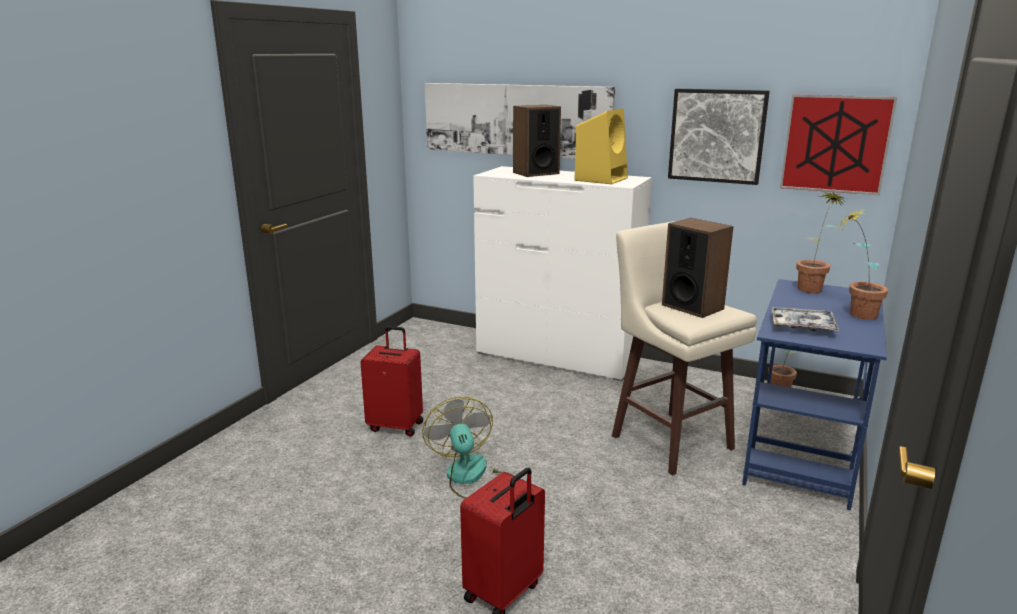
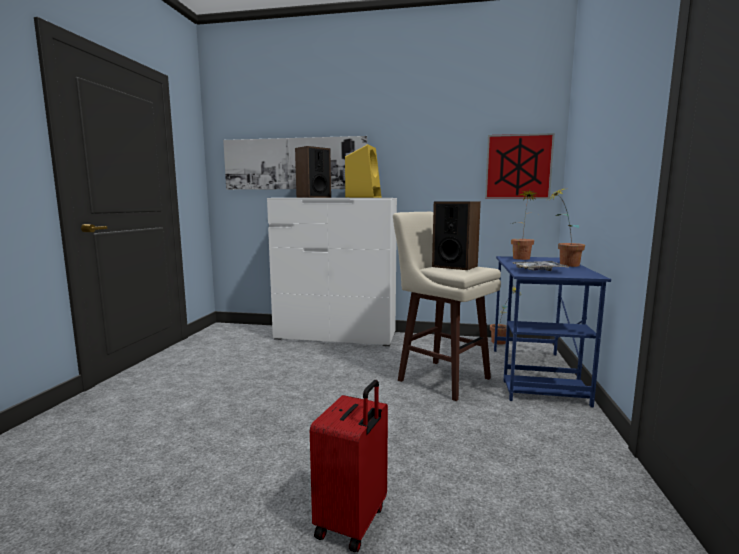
camera: 15 degrees left, 10 degrees down
(396, 426) = (213, 394): red suitcase -> none
(470, 477) = (290, 424): fan -> none
(717, 136) = (440, 166): picture -> none

